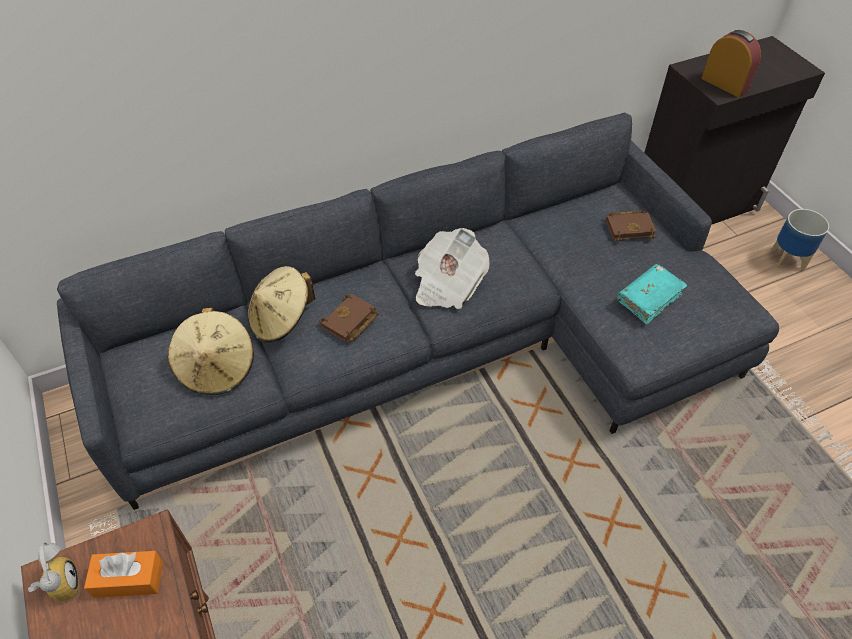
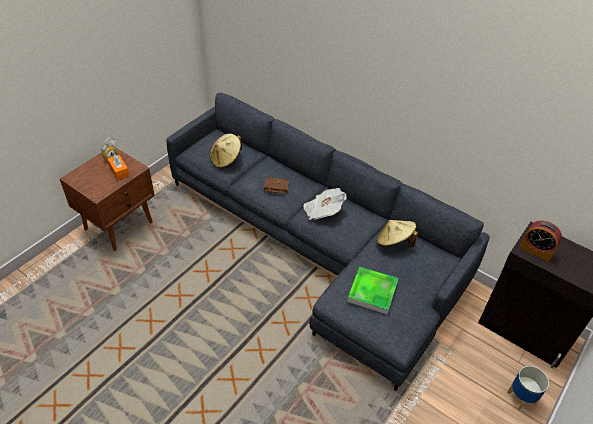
camera: 60 degrees right, 5 degrees down
(281, 319) = (263, 167): beige hat -> beige hat (394, 242)
(630, 228) = (421, 270): brown book -> none
(649, 298) = (372, 292): turquoise book -> tray
(724, 84) = (536, 250): alarm clock -> alarm clock turned 105 degrees clockwise

